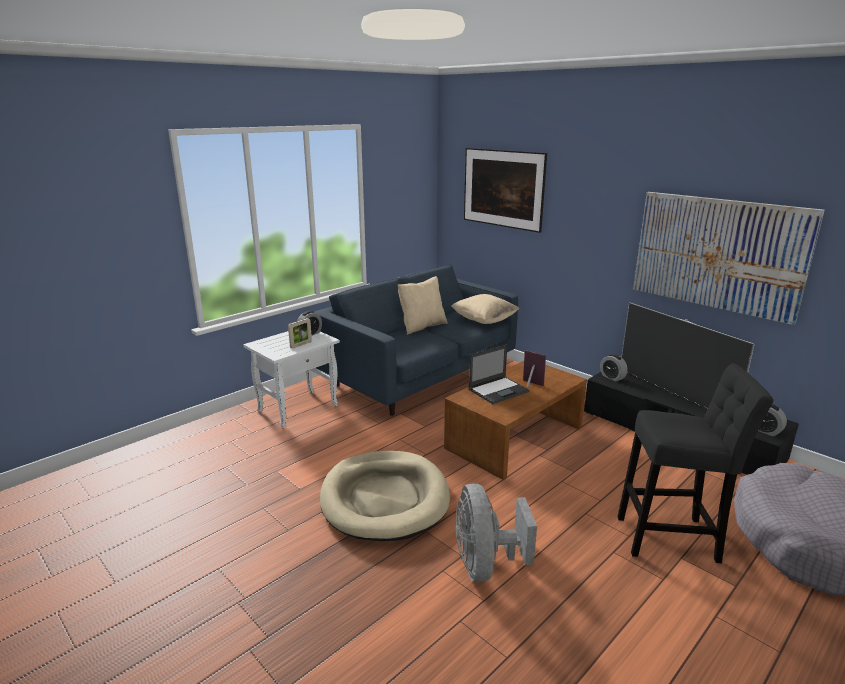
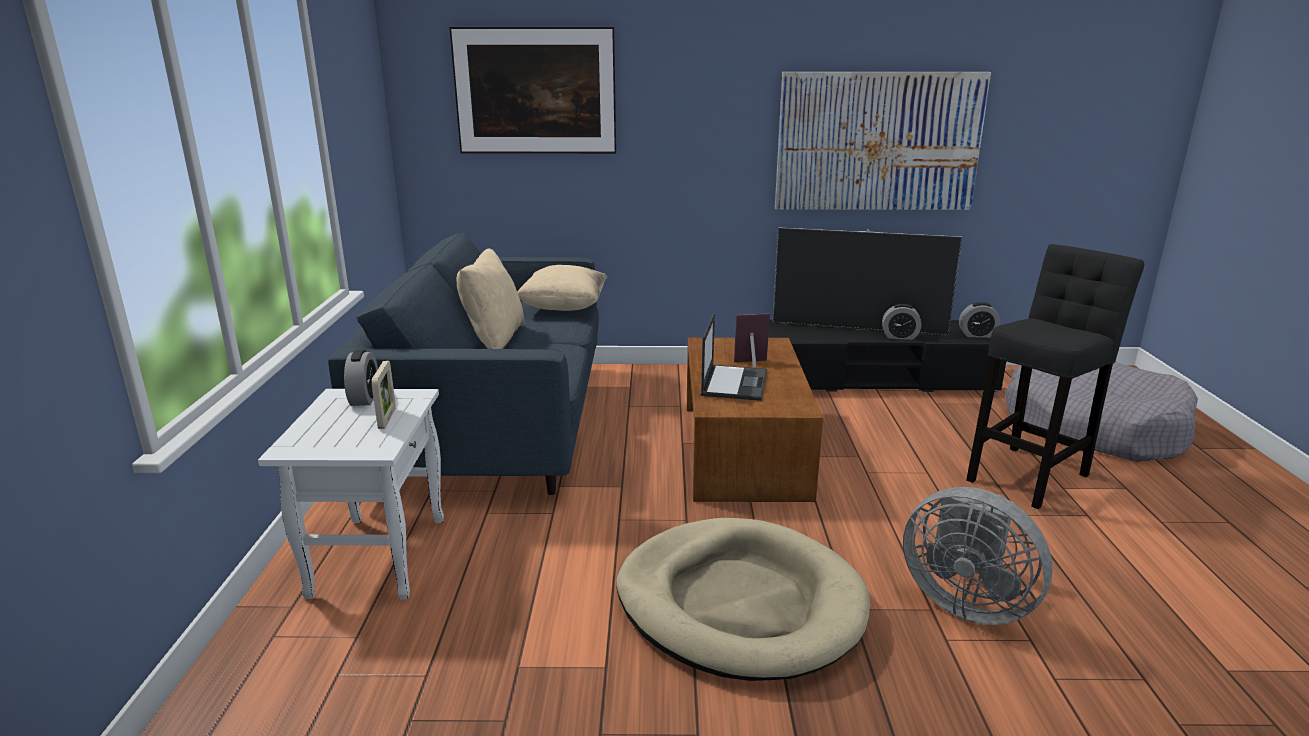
camera: 45 degrees left, 0 degrees up
(612, 377) = (781, 333): alarm clock -> alarm clock (899, 337)

